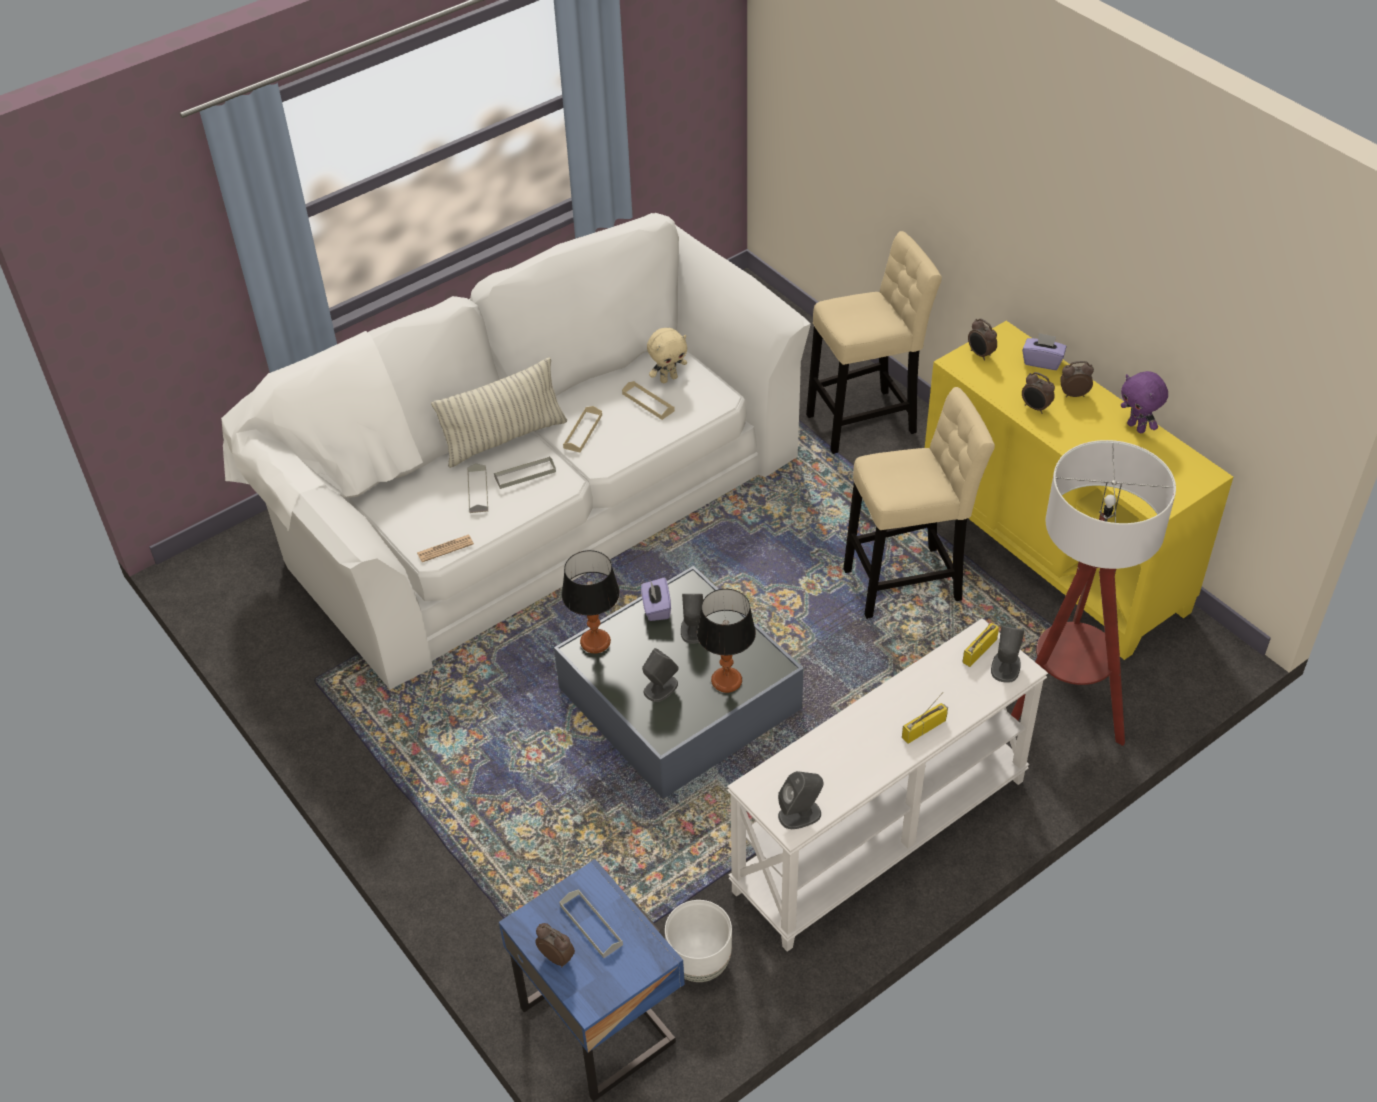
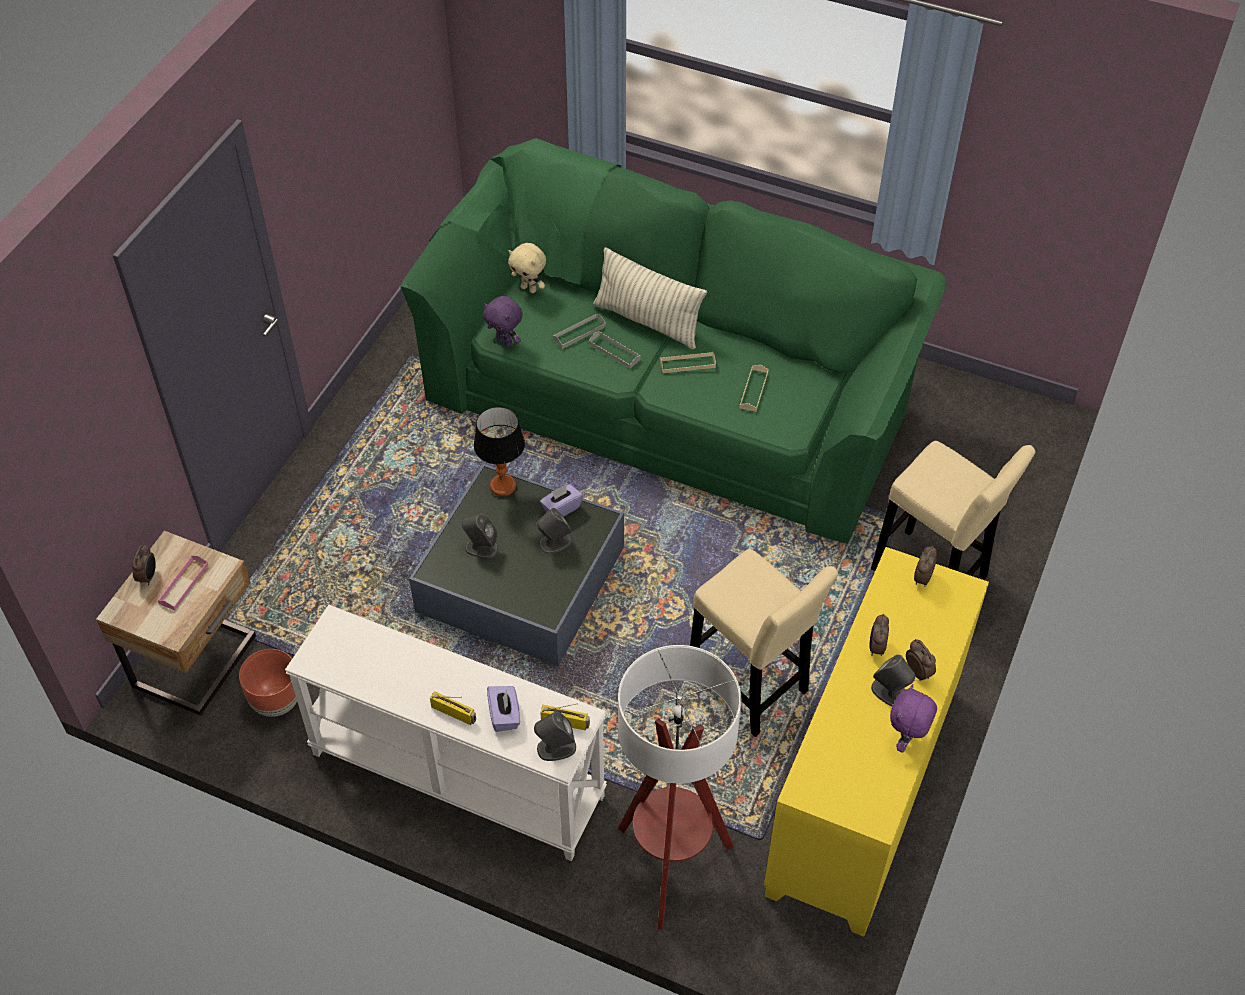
camera: 60 degrees right, 5 degrees up
(445, 549) = (505, 342): newspaper -> purple plush toy
(534, 501) = (670, 392): white sofa -> green sofa
(591, 925) = (184, 584): grey tray -> pink tray
(601, 1022) = (199, 663): blue nightstand -> beige nightstand
(668, 378) = (793, 391): beige plush toy -> beige plush toy (529, 289)
(699, 963) = (276, 701): white planter -> brown planter
(727, 680) = (514, 588): table lamp -> none
(800, 814) = (322, 662): grey speaker -> grey speaker (890, 692)
(1042, 361) = (948, 631): purple tissue box -> purple tissue box (504, 715)

